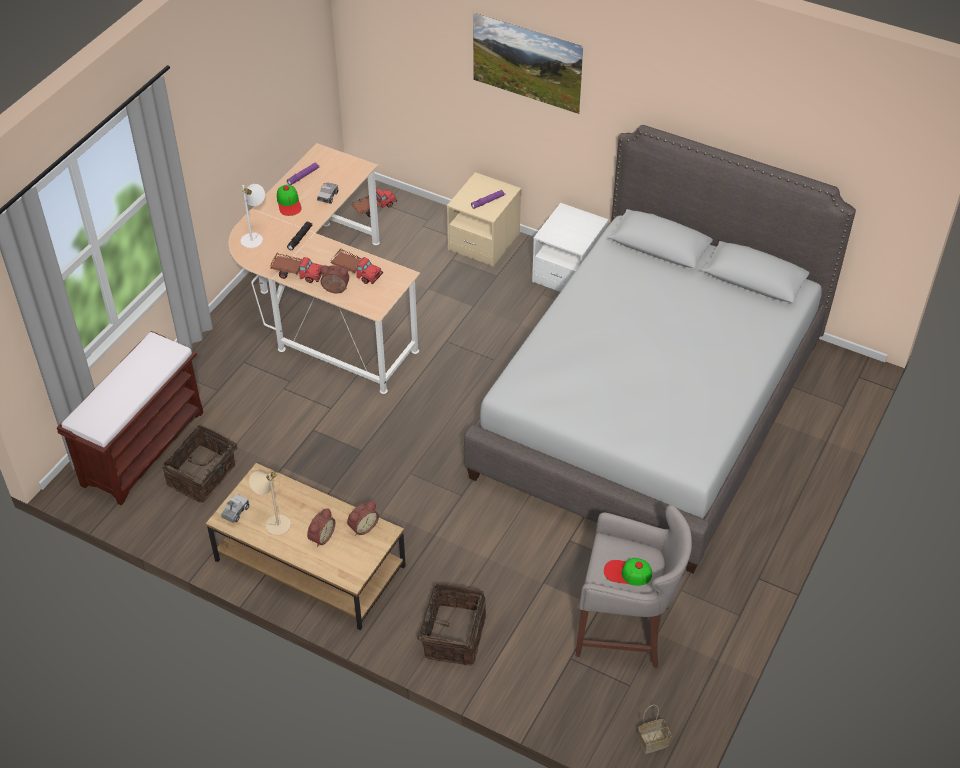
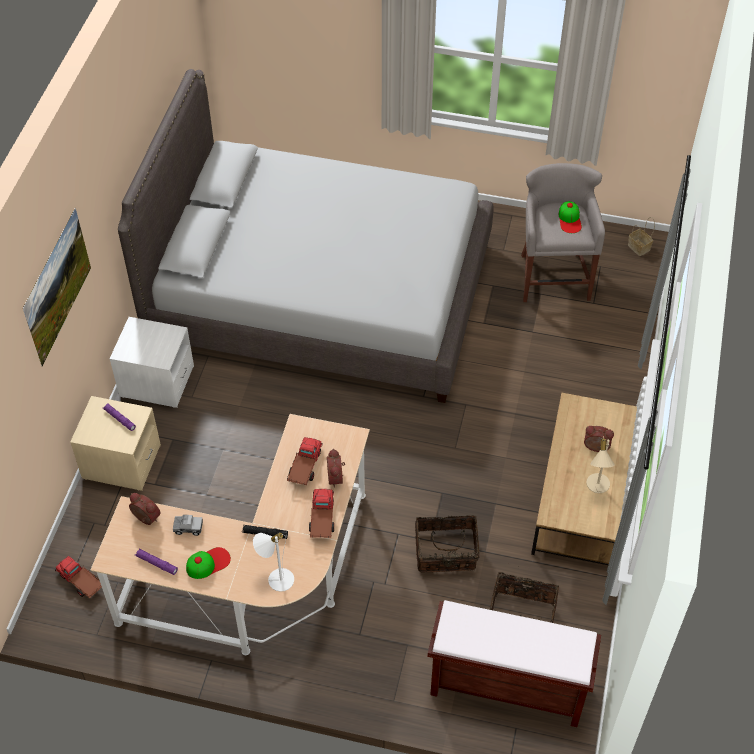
camera: 105 degrees left, 5 degrees up
(235, 512) = (598, 521): toy truck -> none
(362, 526) = (572, 421): alarm clock -> alarm clock (145, 518)
(452, 635) = (607, 378): basket -> basket (445, 554)

